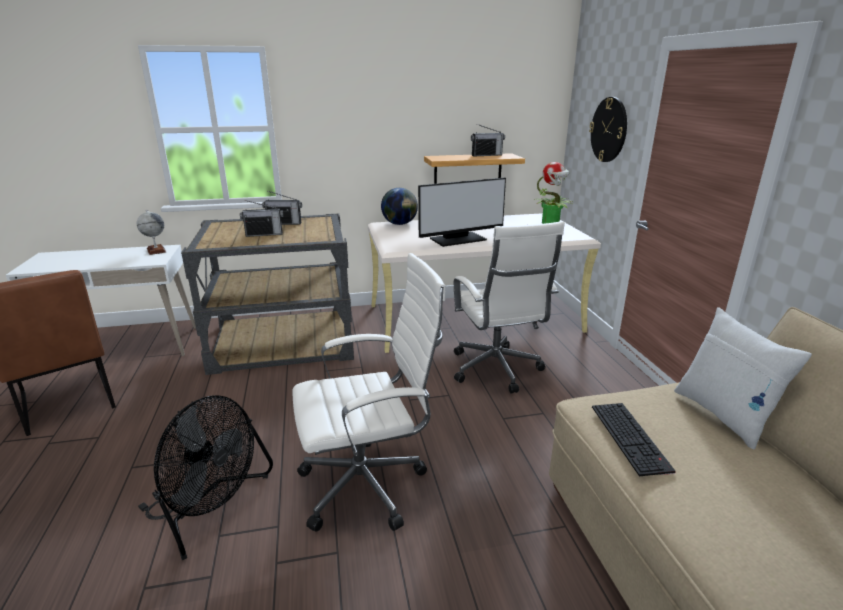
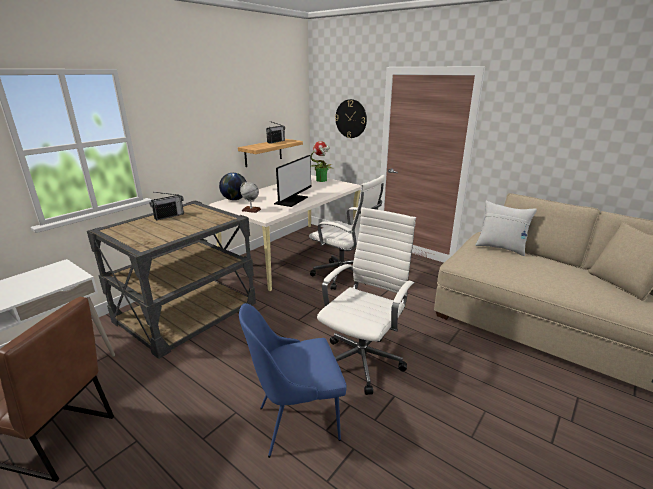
camera: 40 degrees left, 0 degrees up
(156, 250) = (53, 269): globe -> globe (251, 210)
(207, 509) = (298, 424): black fan -> blue chair
(264, 234) = (173, 227): radio -> none
(631, 438) = (490, 268): keyboard -> none

